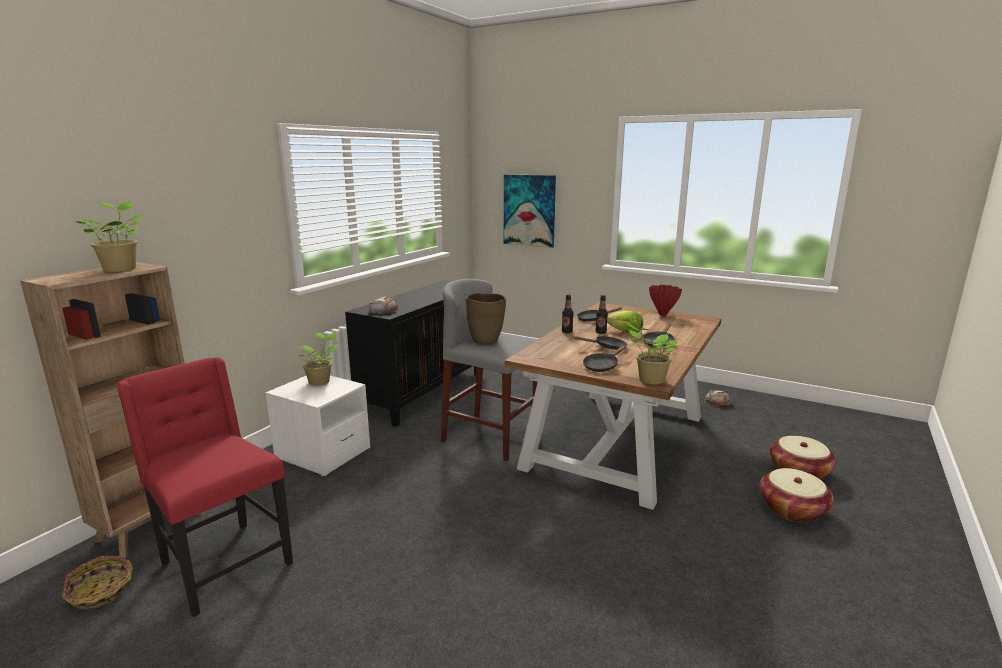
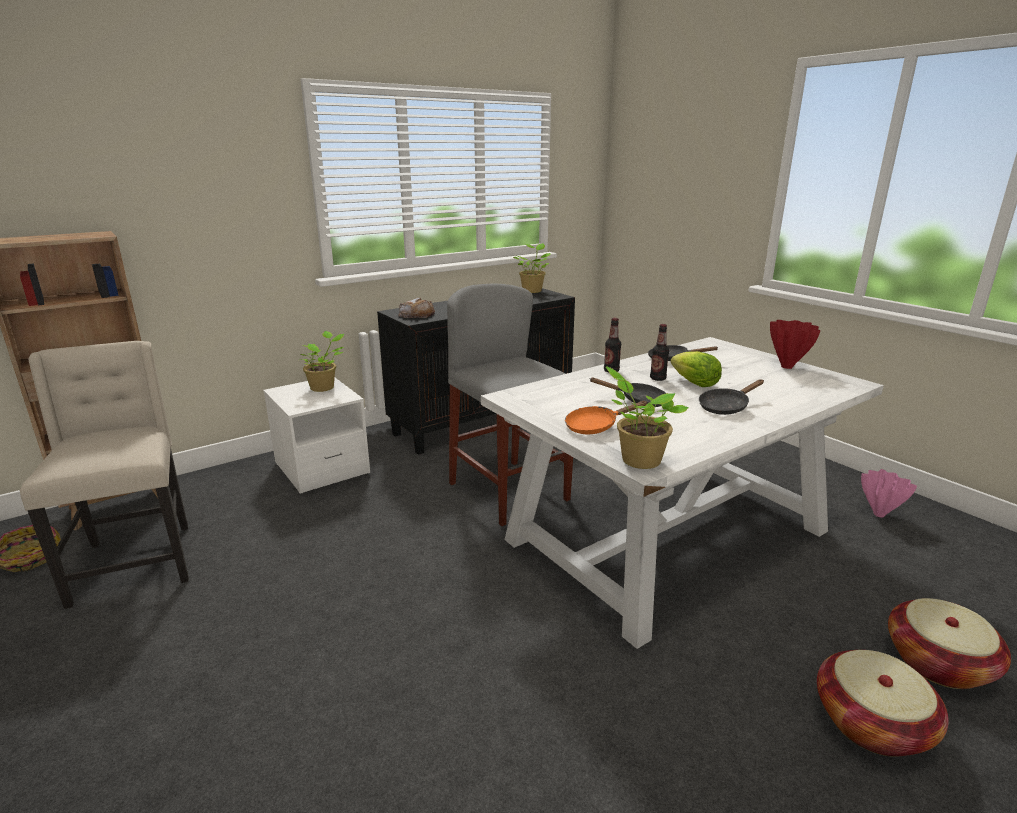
camera: 25 degrees right, 5 degrees up
(121, 269) = (74, 236): potted plant -> potted plant (532, 291)
(223, 564) = (135, 562): red chair -> beige chair
(486, 341) = (503, 368): brown vase -> none
(529, 210) = (667, 203): picture -> none
(602, 366) = (595, 426): black frying pan -> orange frying pan
(617, 440) = (668, 535): brown dining table -> white dining table
(718, 402) = (878, 514): bread -> pink vase

